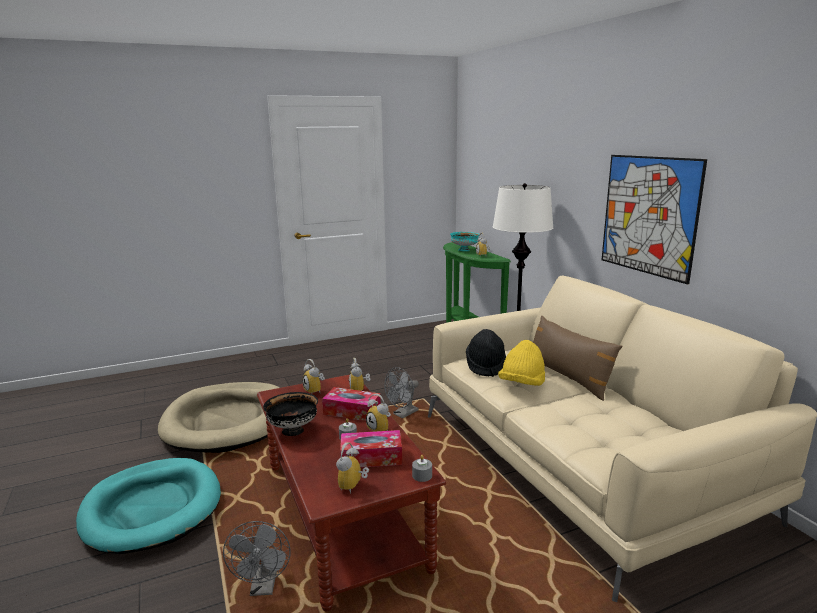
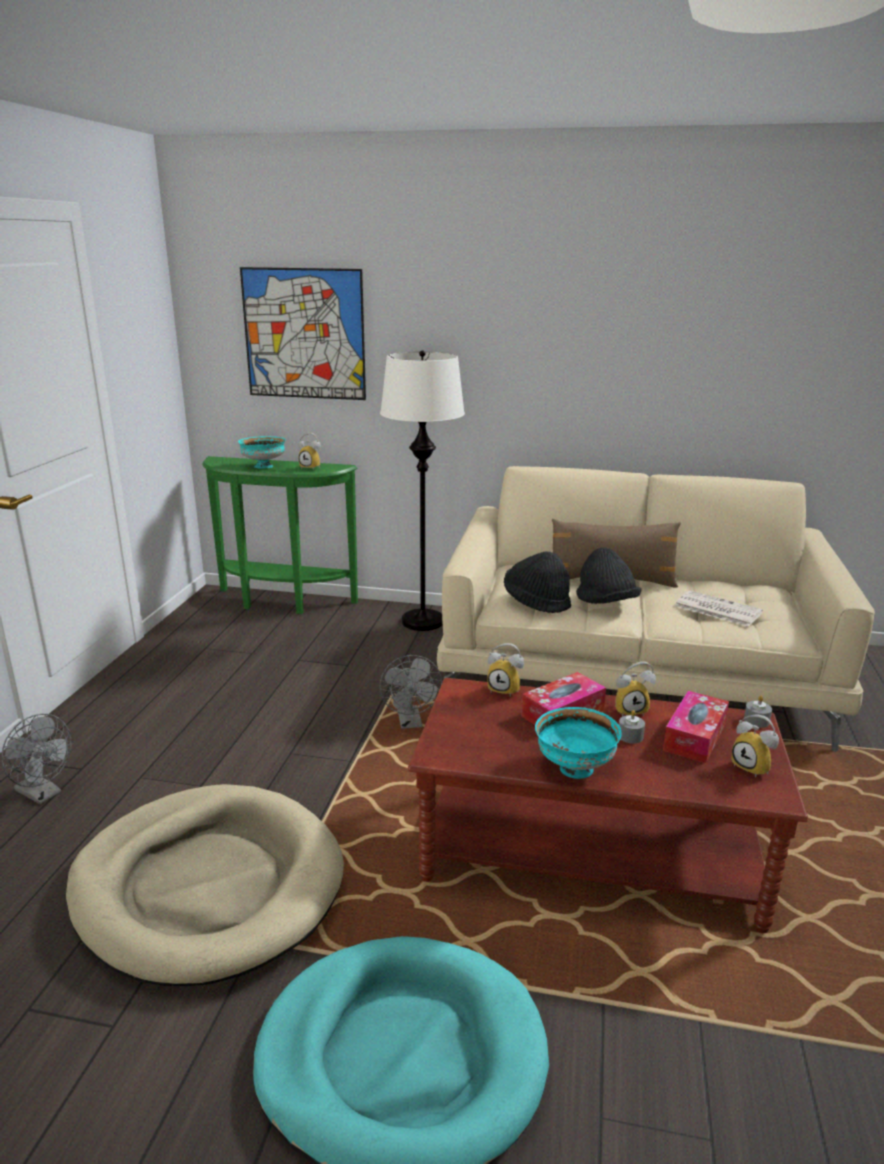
camera: 55 degrees left, 5 degrees up
(264, 587) = (693, 974): grey fan -> grey fan (43, 794)
(292, 430) = (574, 769): black bowl -> turquoise bowl
(316, 391) = (468, 719): alarm clock -> none
(522, 384) = (606, 603): yellow hat -> black hat
(586, 422) = (716, 609): none -> newspaper
(648, 215) = (607, 376): picture -> picture (304, 334)

